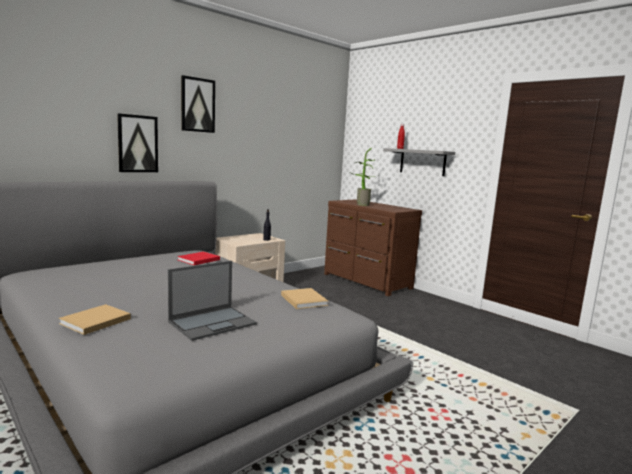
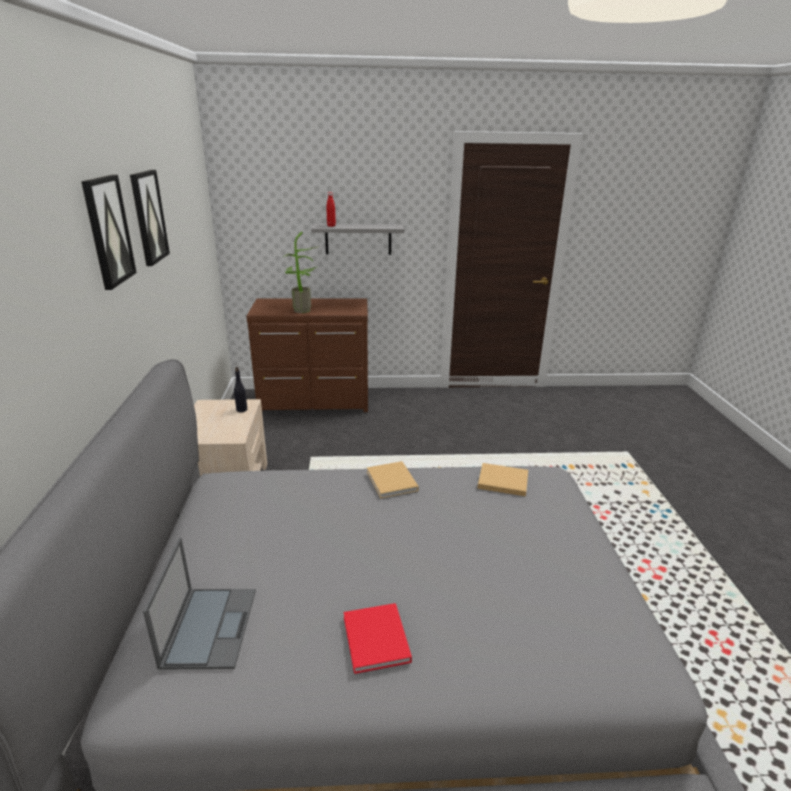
camera: 50 degrees left, 15 degrees up
(94, 322) = (478, 660): beige book -> beige book (392, 482)
(137, 144) = (72, 349): picture -> picture (148, 217)
(197, 260) = (283, 495): red book -> red book (376, 641)
(213, 323) = (536, 564): laptop -> laptop (210, 626)

